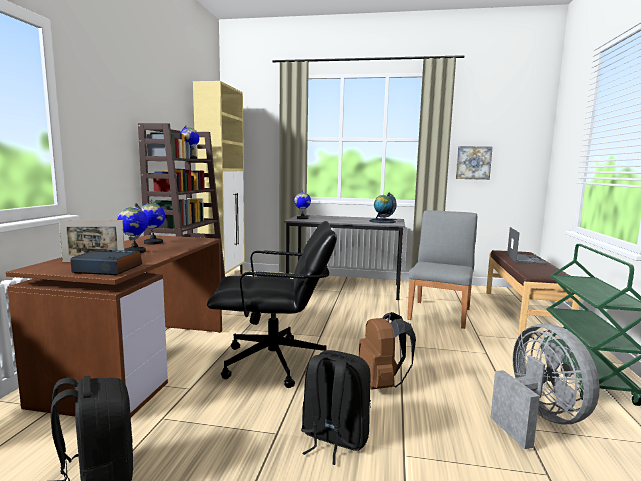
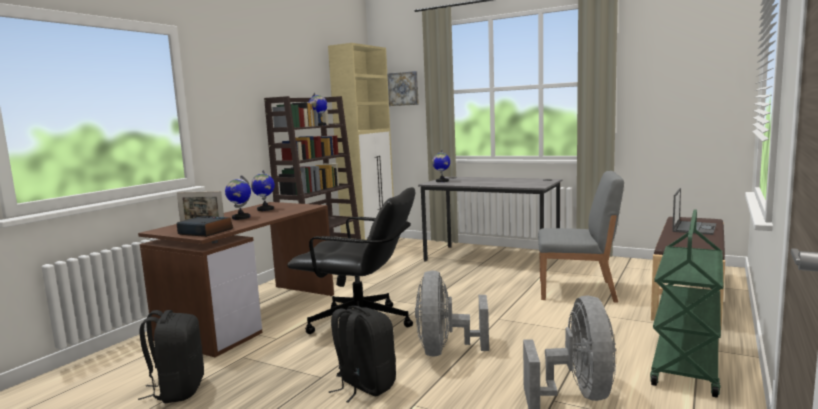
camera: 20 degrees right, 0 degrees up
(381, 384) = (445, 351): brown backpack -> grey fan
(382, 221) = (527, 183): globe -> none
(440, 313) = (578, 290): grey chair -> grey chair turned 60 degrees clockwise
(473, 163) = (651, 107): picture -> picture (403, 89)

